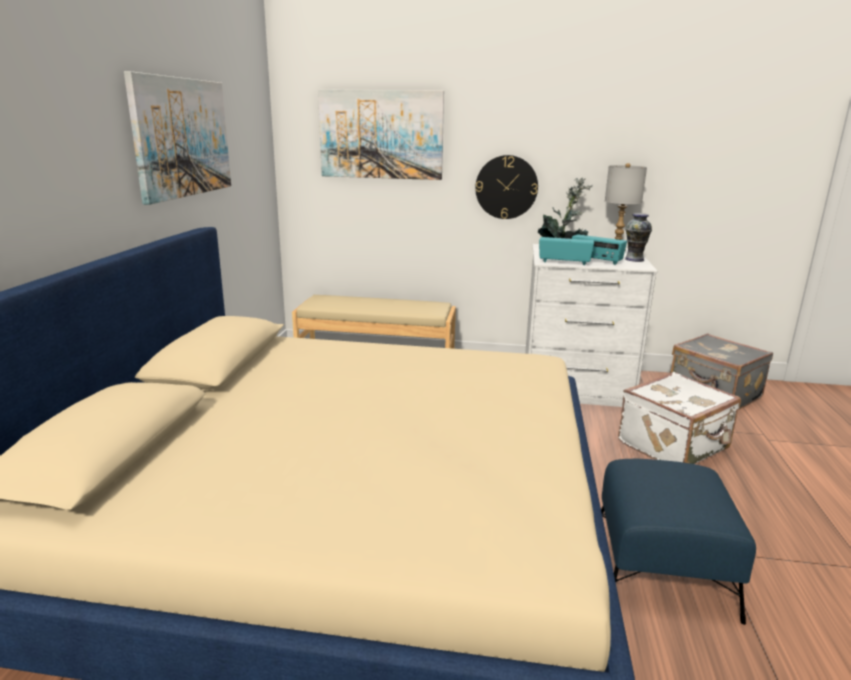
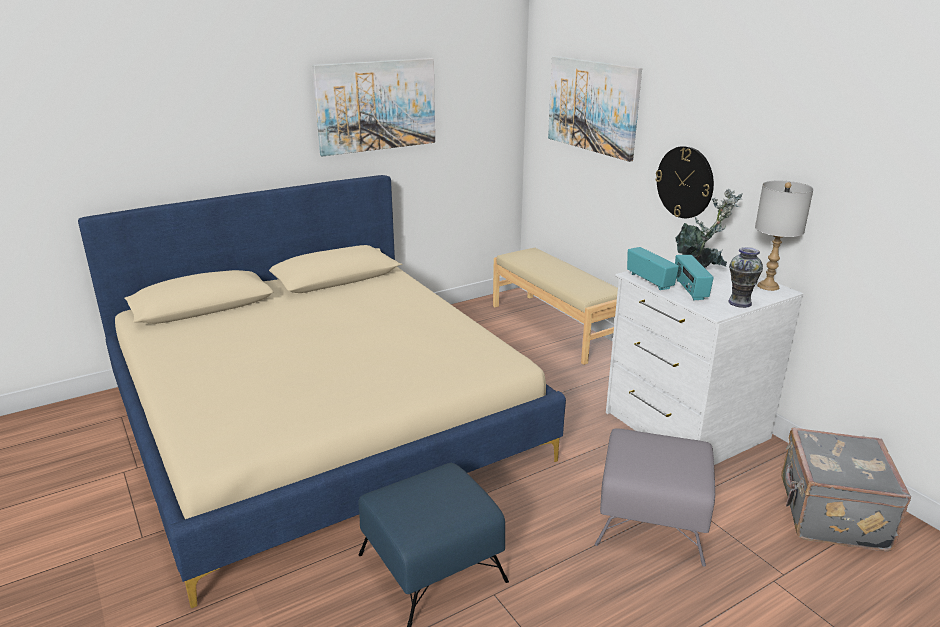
camera: 50 degrees right, 5 degrees up
(674, 446) = (652, 520): white suitcase -> grey ottoman

